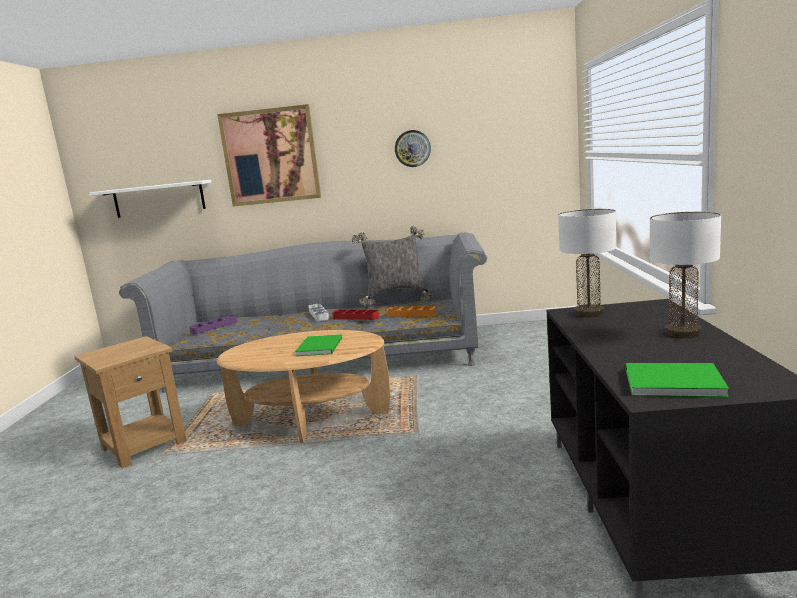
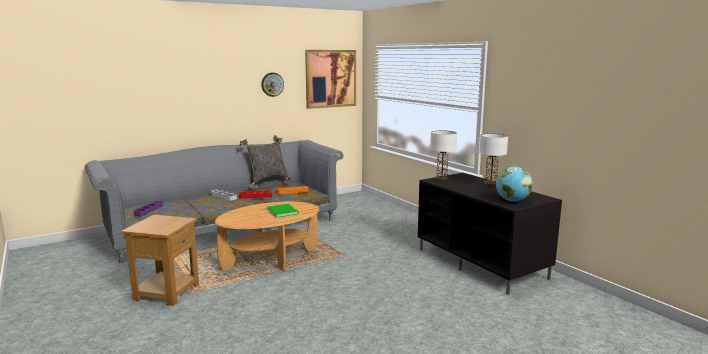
camera: 35 degrees left, 0 degrees up
(159, 199) = (76, 110): white shelf -> none
(270, 156) = (174, 82): picture -> picture (331, 78)
(670, 381) = (512, 201): green book -> globe

